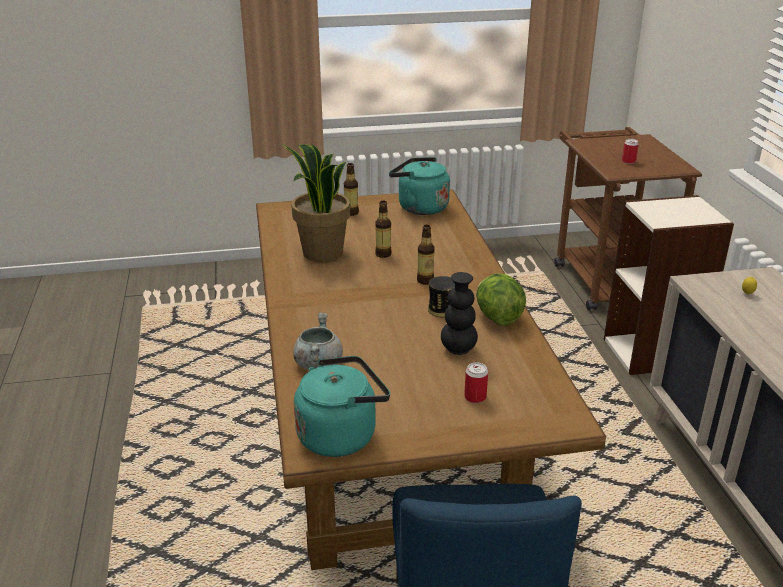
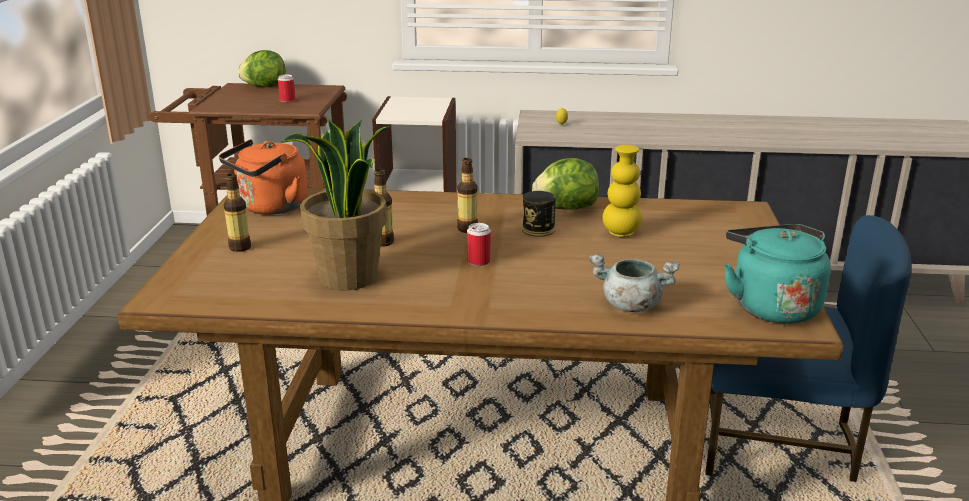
camera: 75 degrees left, 5 degrees down
(419, 207) = (270, 208): turquoise kettle -> orange kettle
(458, 349) = (621, 233): black vase -> yellow vase
(475, 397) = (708, 238): can -> can (478, 261)
(654, 147) = (264, 87): none -> lettuce

